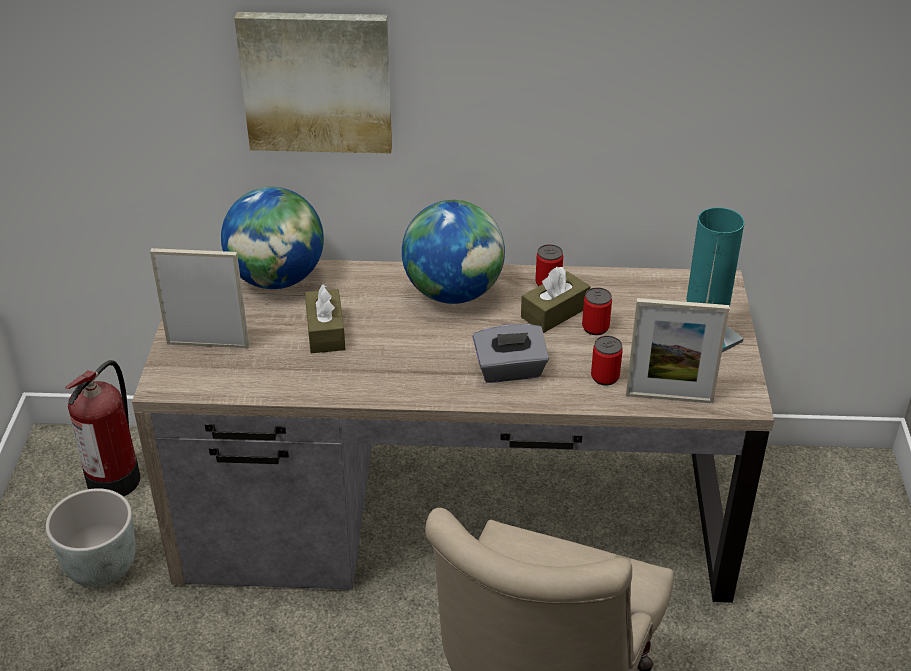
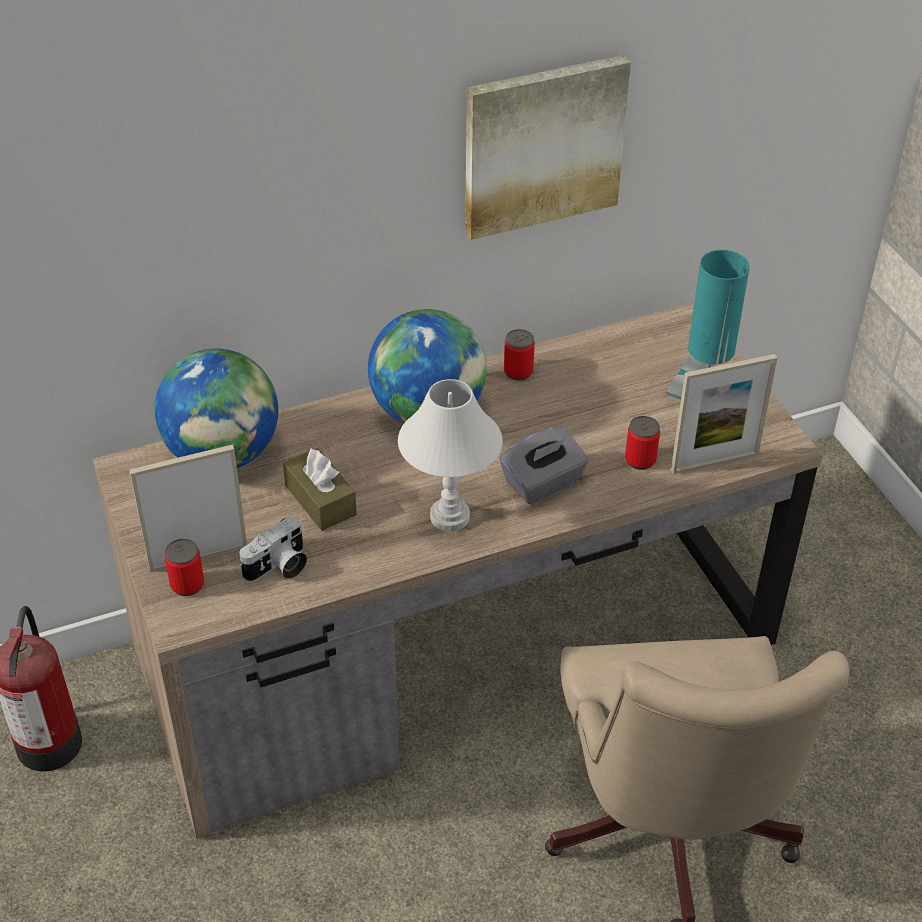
camera: 25 degrees left, 5 degrees up
(103, 567) = (102, 849): grey planter -> none
(260, 369) = (279, 567): none -> camera
(317, 81) = (240, 217): picture -> picture (542, 145)
(416, 373) = (449, 517): none -> white table lamp
(554, 312) = (546, 403): brown tissue box -> none
(595, 327) = (597, 408): can -> can (187, 584)

